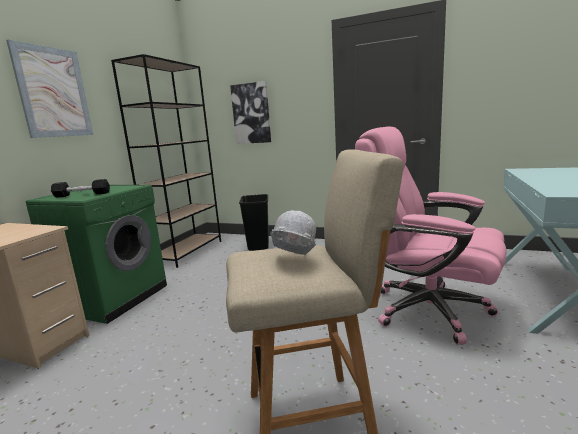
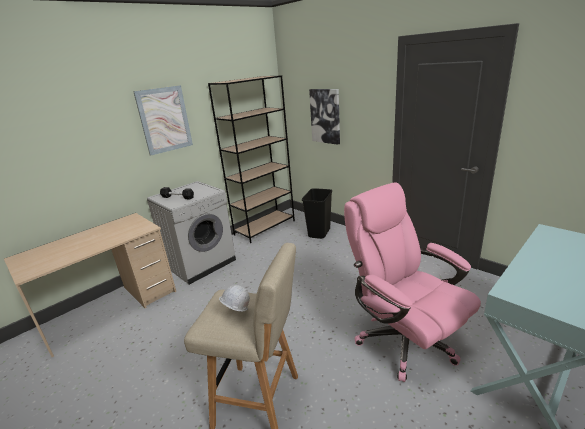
camera: 25 degrees right, 10 degrees up
(116, 299) = (202, 264): green washing machine -> white washing machine

